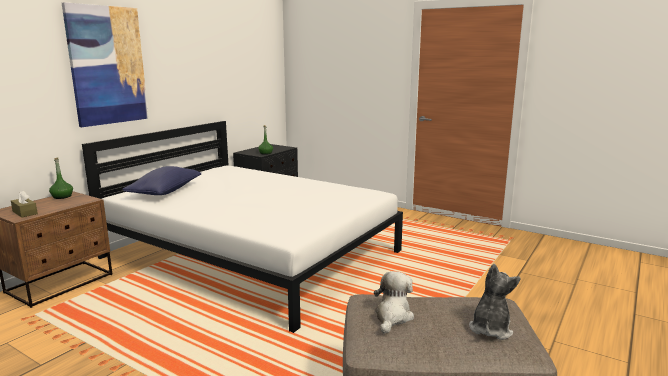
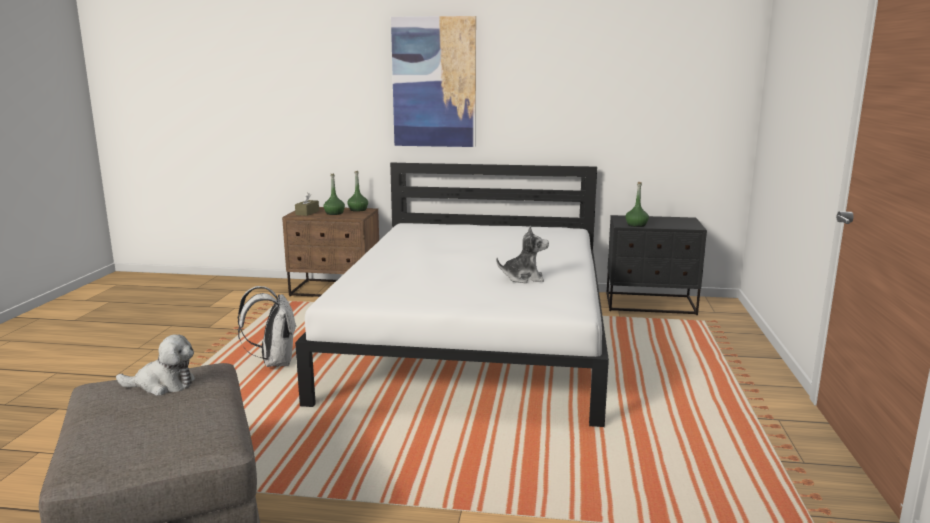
camera: 65 degrees right, 0 degrees up
(54, 204) = (334, 213): none -> green bottle
(165, 192) = (439, 232): blue pillow -> none
(193, 335) = (274, 362): none -> white backpack
(490, 328) = (134, 441): plush toy -> plush toy (523, 278)

